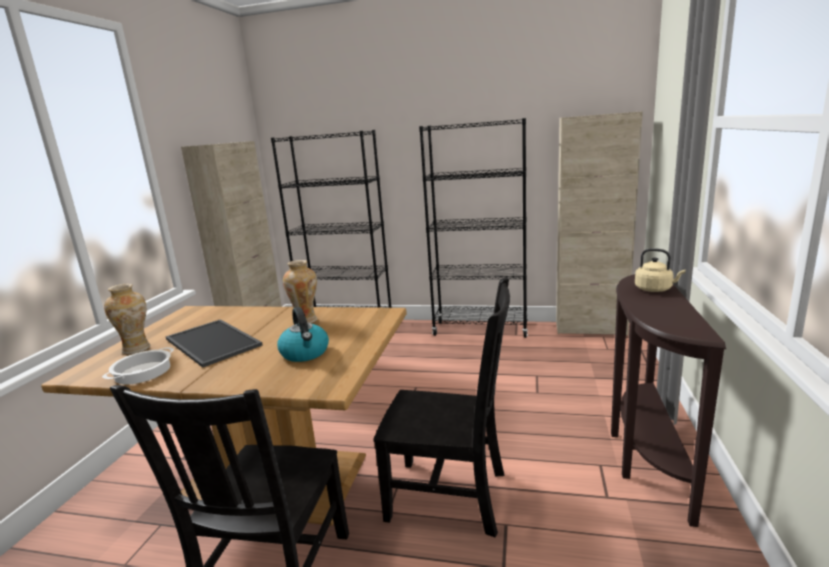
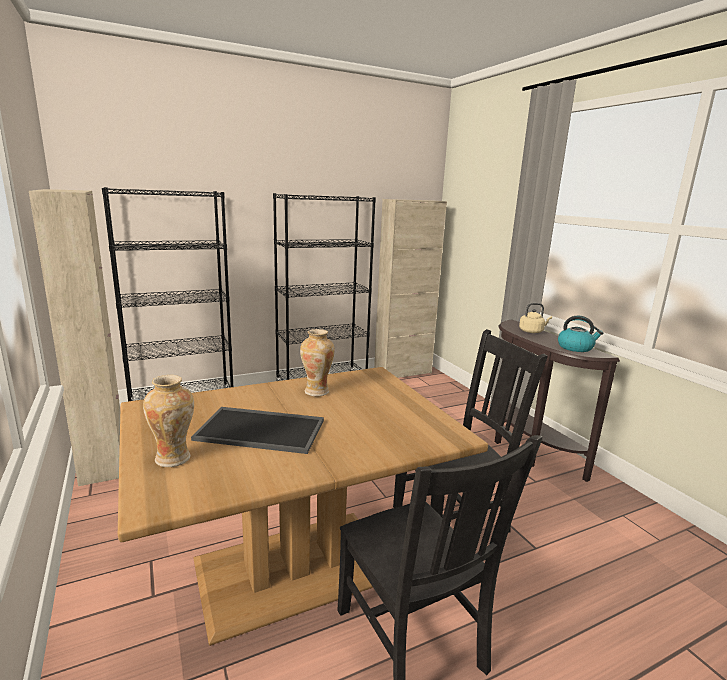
camera: 40 degrees left, 0 degrees up
(143, 372) = (245, 476): cooking pot -> none
(305, 353) = (380, 418): kettle -> kettle (575, 348)

